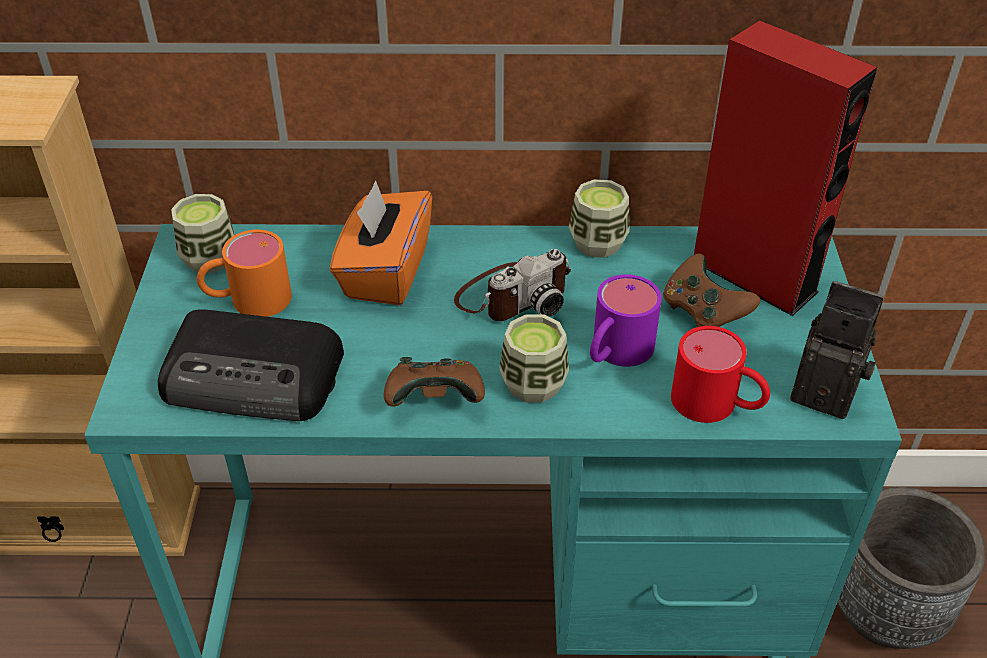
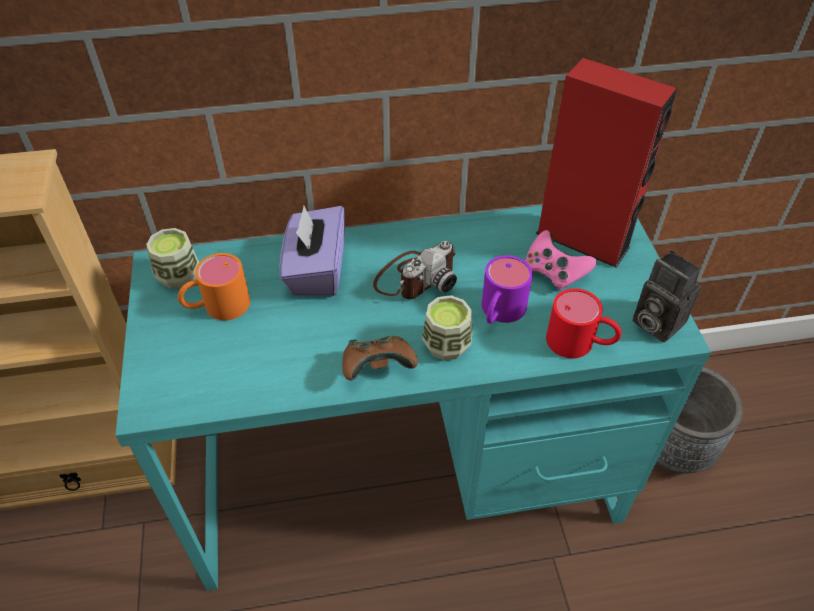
camera: 10 degrees left, 5 degrees up
(255, 377) = (238, 368): radio -> none
(385, 272) = (316, 270): orange tissue box -> purple tissue box
(597, 243) = (467, 228): cup -> none
(703, 312) = (554, 273): brown game controller -> pink game controller
(829, 391) = (654, 322): camera -> camera turned 150 degrees counterclockwise

